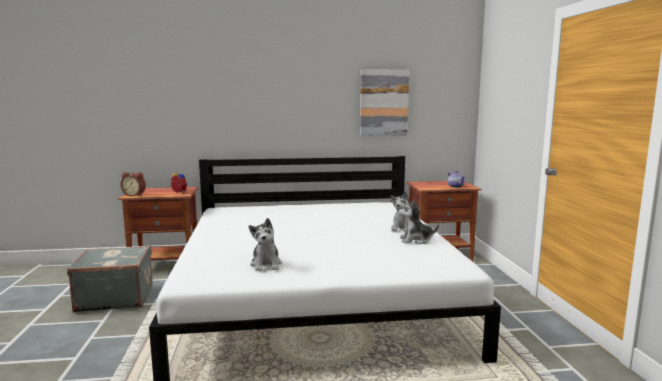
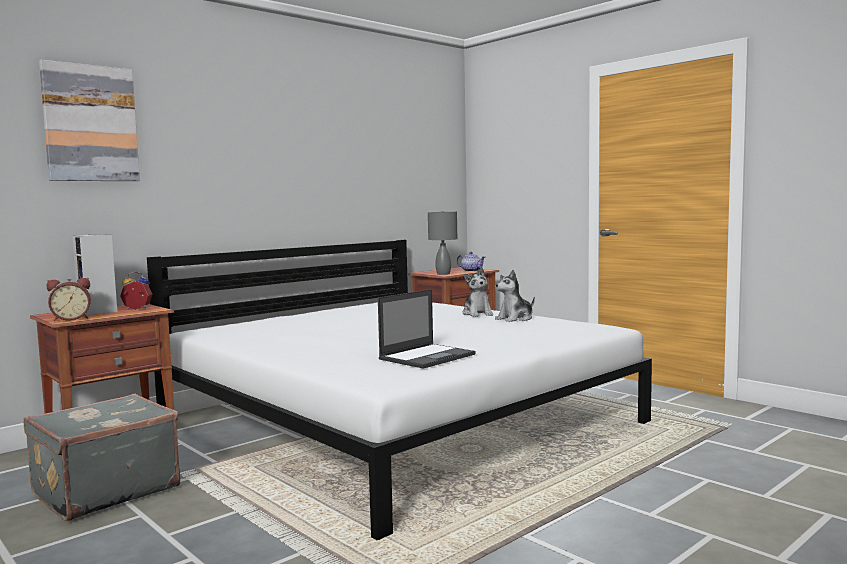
camera: 35 degrees left, 5 degrees down
(159, 191) = (99, 312): none -> speaker
(266, 264) = (428, 356): plush toy -> laptop
(384, 102) = (377, 171): picture -> picture (90, 123)
(426, 187) = (444, 274): none -> grey table lamp

